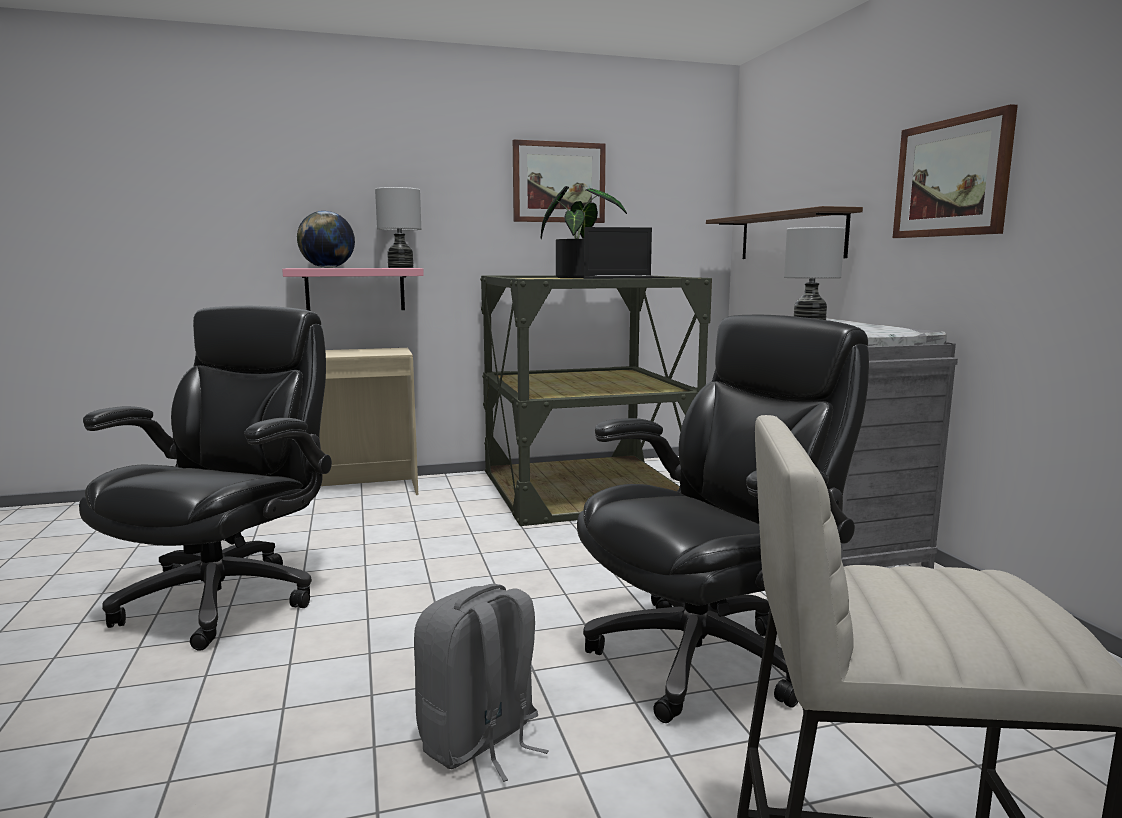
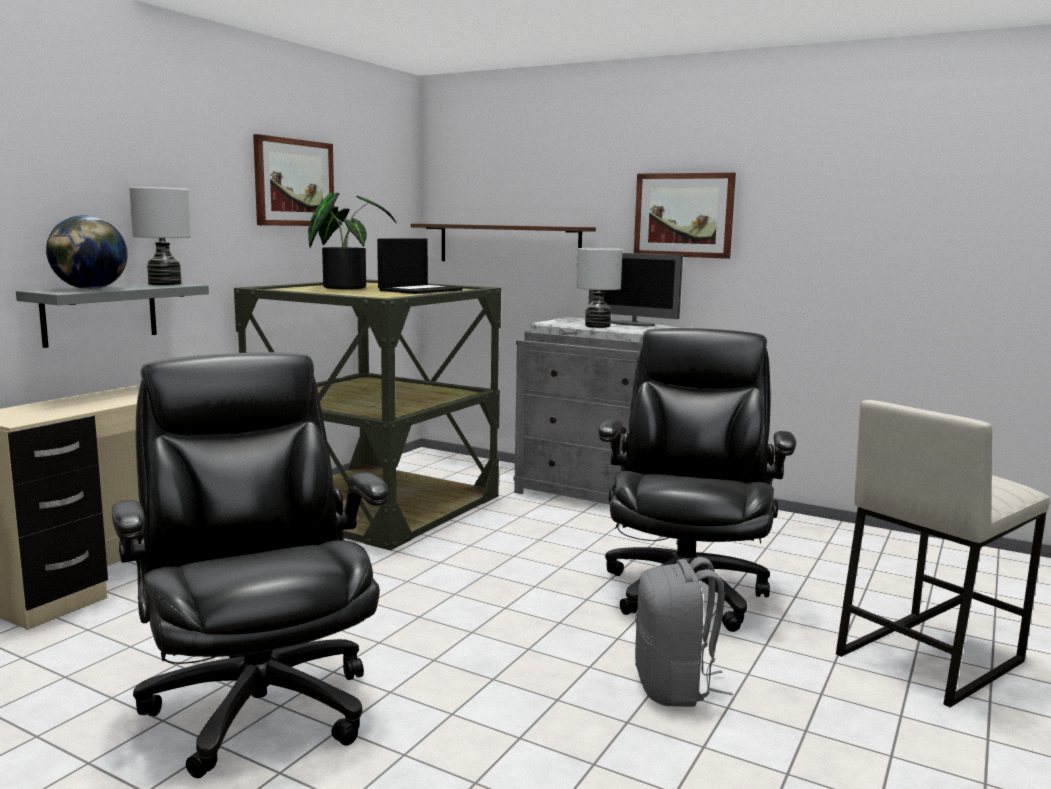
camera: 45 degrees left, 0 degrees up
(355, 289) = (100, 313): pink shelf -> grey shelf
(869, 326) = (632, 324): none -> monitor

